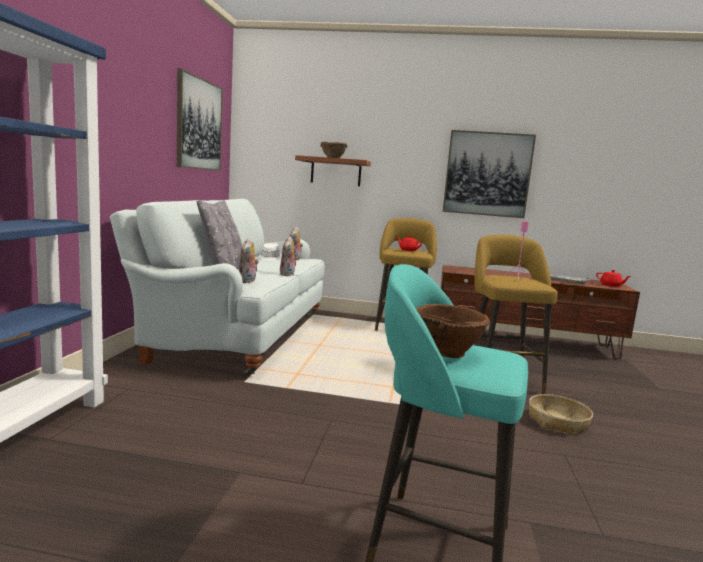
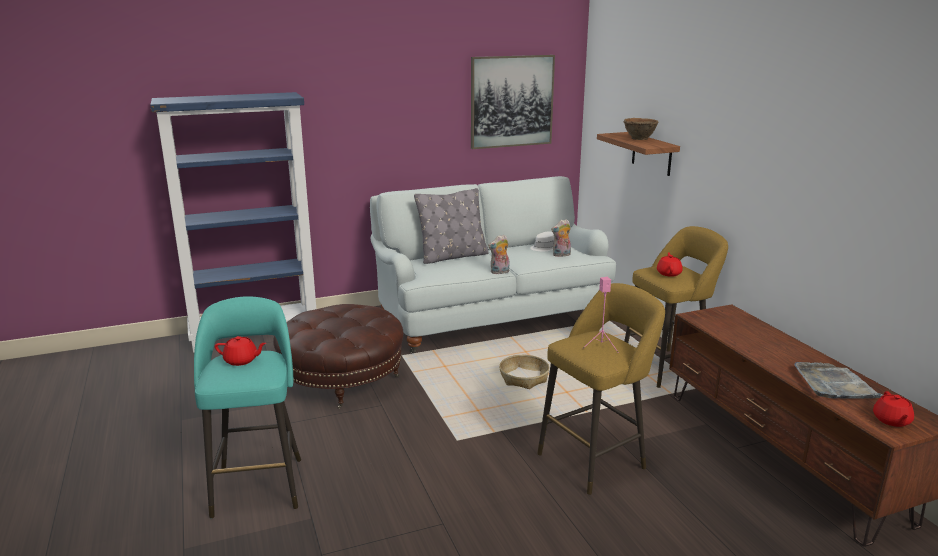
camera: 60 degrees right, 10 degrees up
(247, 281) = (434, 271): plush toy -> none
(247, 422) = (342, 380): none -> brown ottoman
(446, 351) = (241, 360): brown bowl -> red teapot
(487, 174) = (794, 185): picture -> none
(557, 421) = (519, 511): basket -> basket (524, 378)

